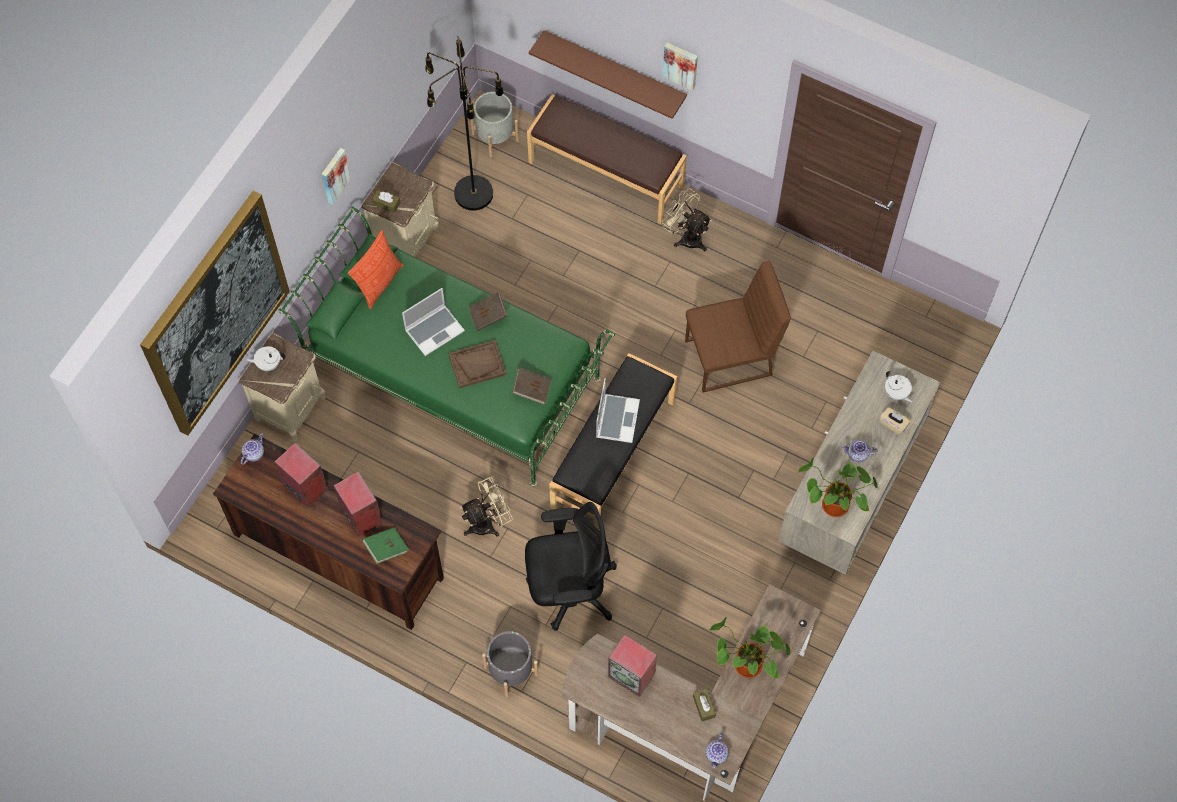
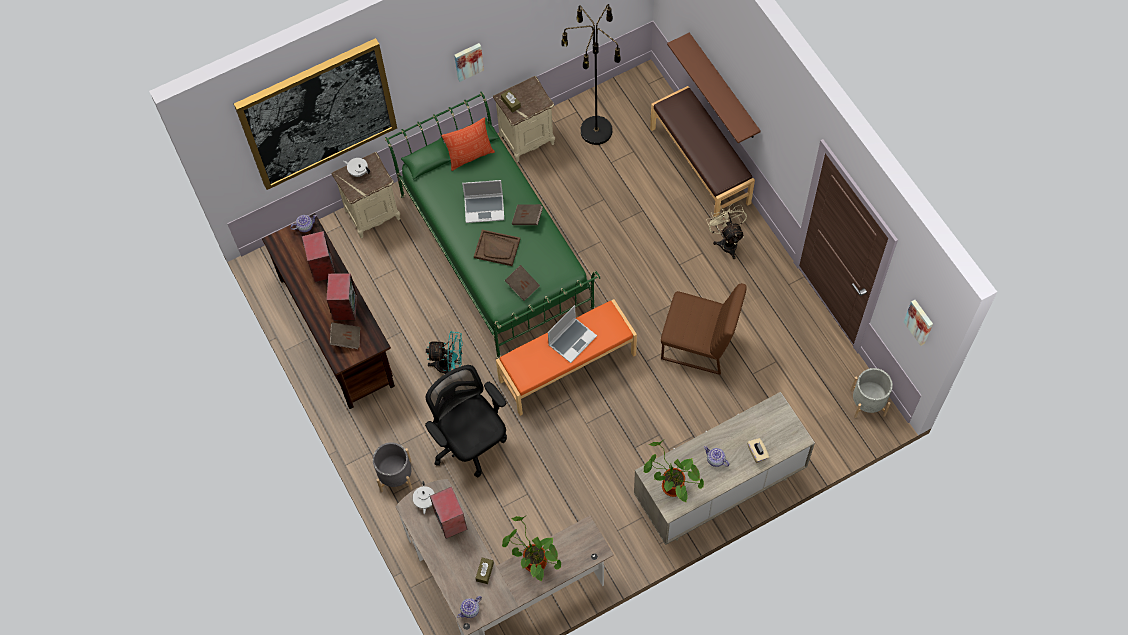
camera: 35 degrees right, 0 degrees up
(386, 548) = (346, 339): green book -> brown book
(487, 523) = (449, 365): beige fan -> turquoise fan
(495, 137) = (639, 98): grey planter -> grey planter (868, 402)
(568, 591) = (471, 444): black office chair -> black office chair turned 150 degrees counterclockwise
(612, 454) = (567, 366): black bench -> orange bench
(681, 64) = (759, 105): picture -> picture (919, 321)
(896, 393) = (775, 432): white teapot -> white teapot (424, 501)

